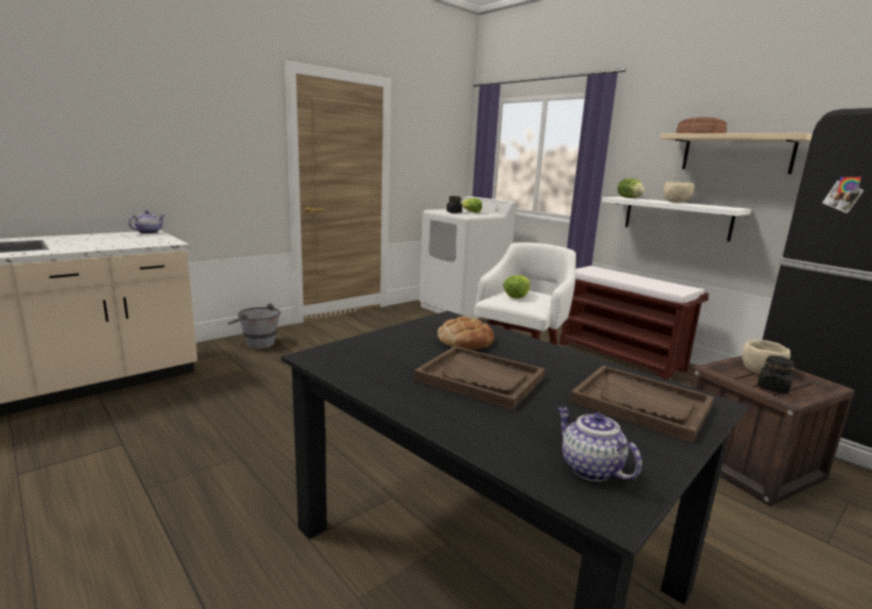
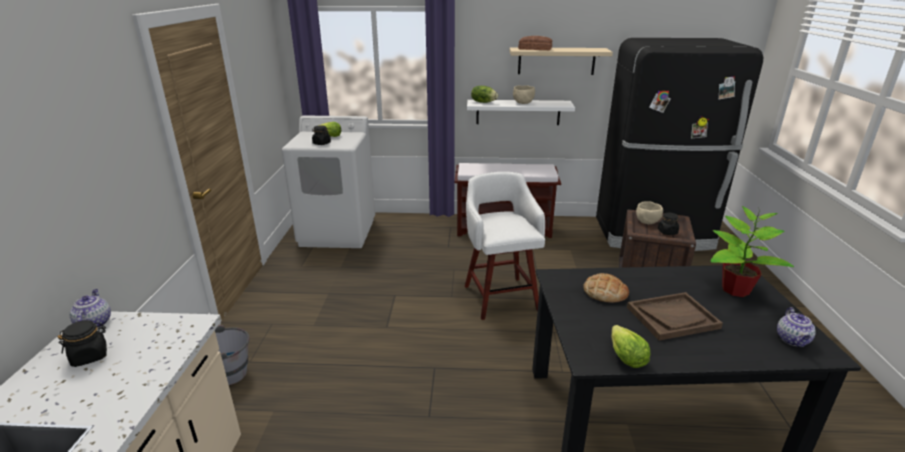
camera: 45 degrees left, 10 degrees up
(115, 237) = (90, 356): none -> black jar
(517, 296) = (503, 225): lettuce -> lettuce (625, 357)
(589, 468) = (793, 340): teapot -> teapot turned 90 degrees counterclockwise
(641, 404) = (734, 289): brown tray -> potted plant

